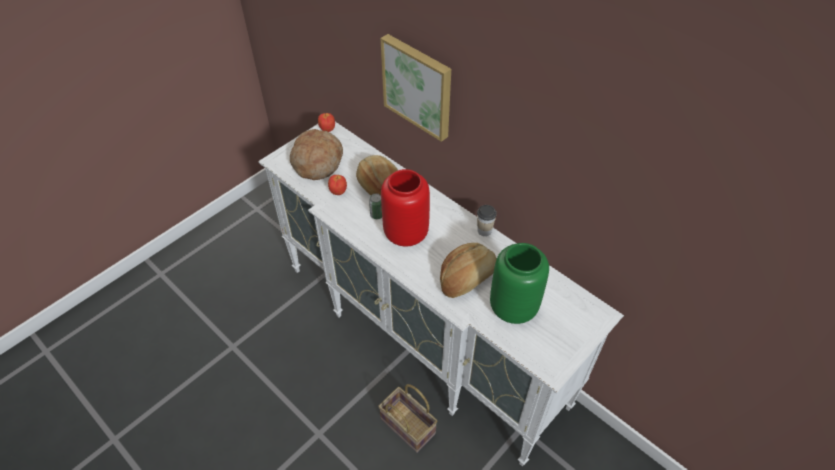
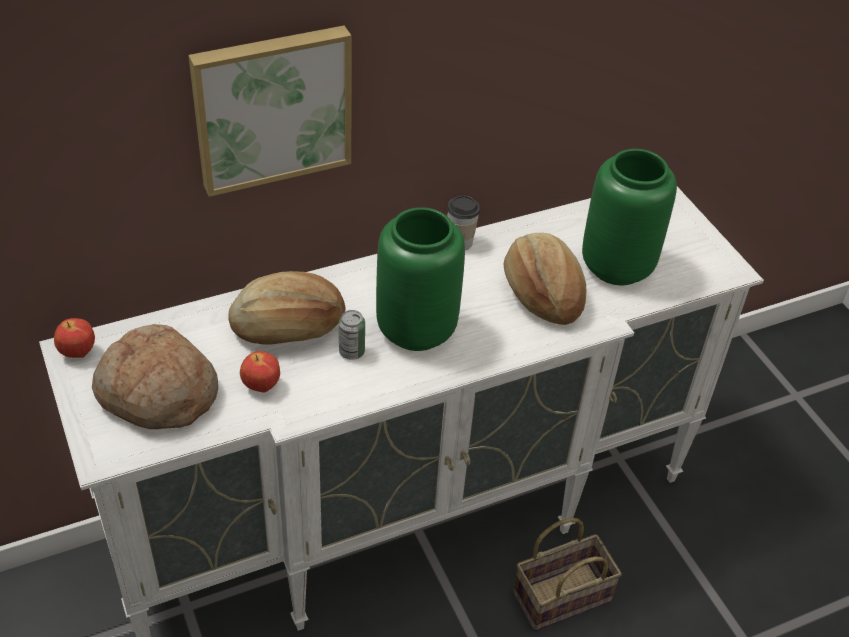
camera: 70 degrees left, 5 degrees down
(406, 235) = (418, 330): red vase -> green vase

